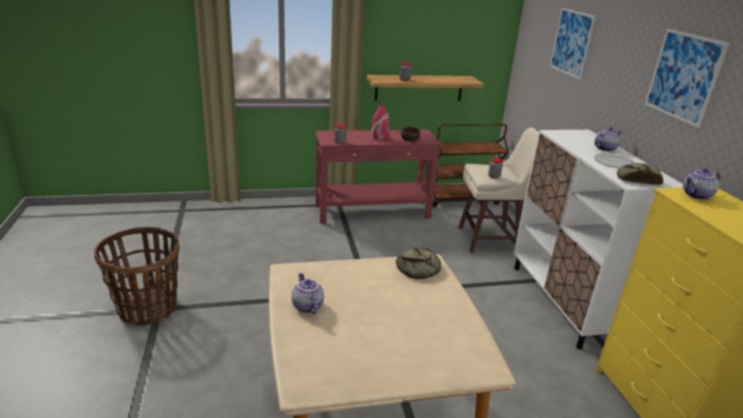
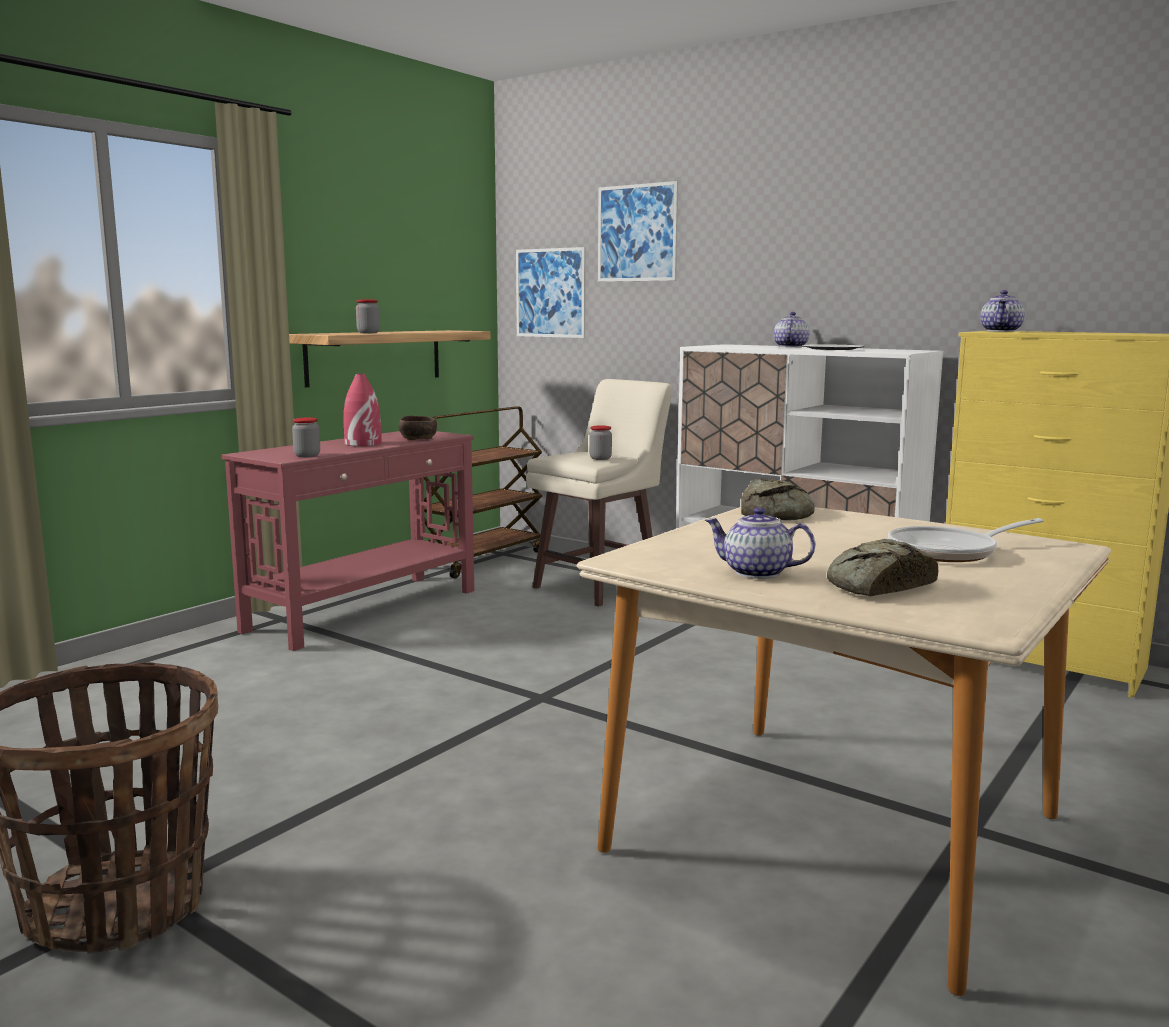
camera: 40 degrees left, 15 degrees down
(418, 338) = (949, 552): none -> frying pan
(637, 179) = (892, 351): bread -> bread (877, 585)
(683, 76) = (875, 215): picture -> picture (550, 293)

